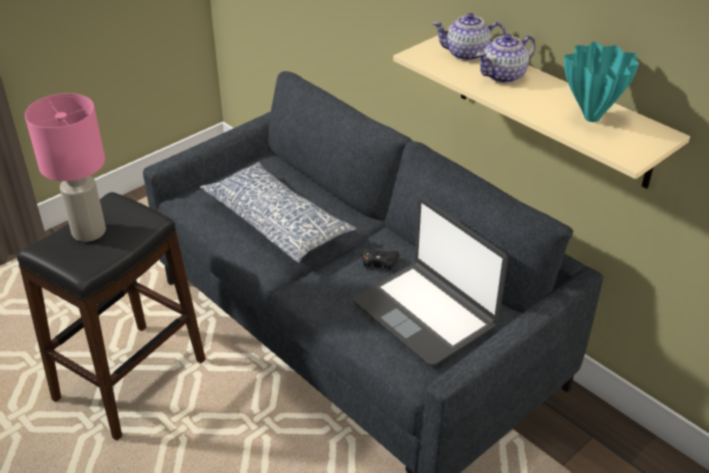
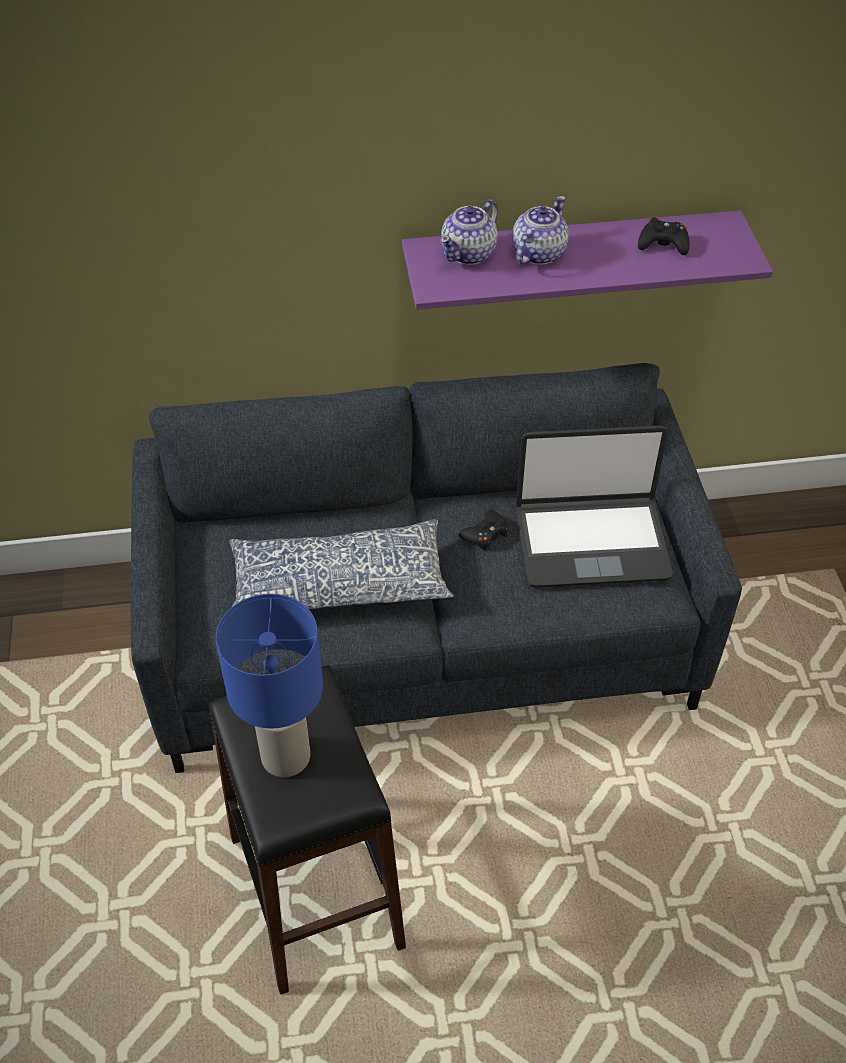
camera: 55 degrees left, 10 degrees up
(90, 232) = (287, 756): pink table lamp -> blue table lamp
(504, 76) = (537, 254): teapot -> teapot turned 150 degrees counterclockwise
(553, 109) = (570, 258): beige shelf -> purple shelf
(591, 117) = (663, 244): turquoise vase -> black game controller

